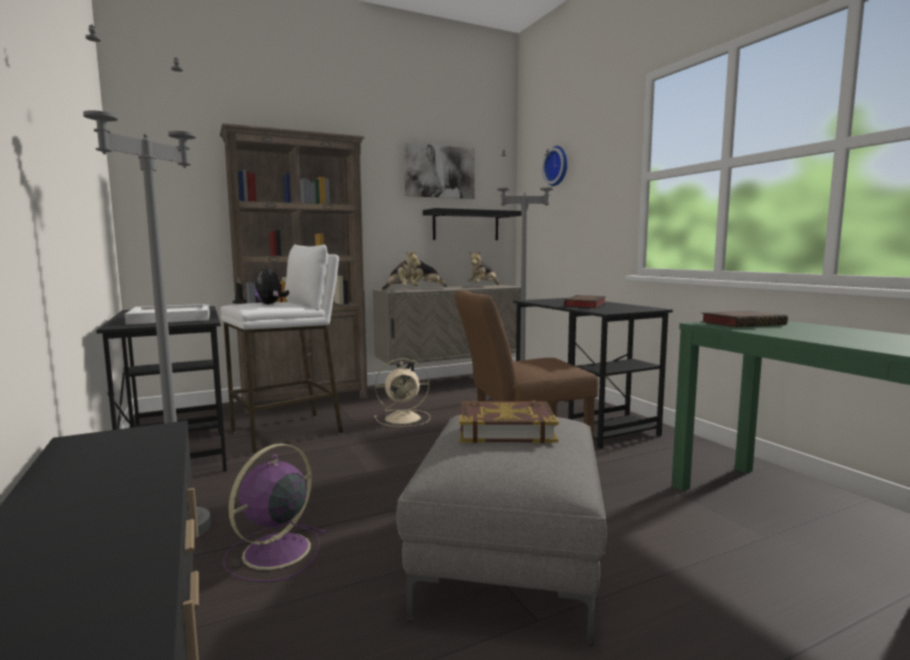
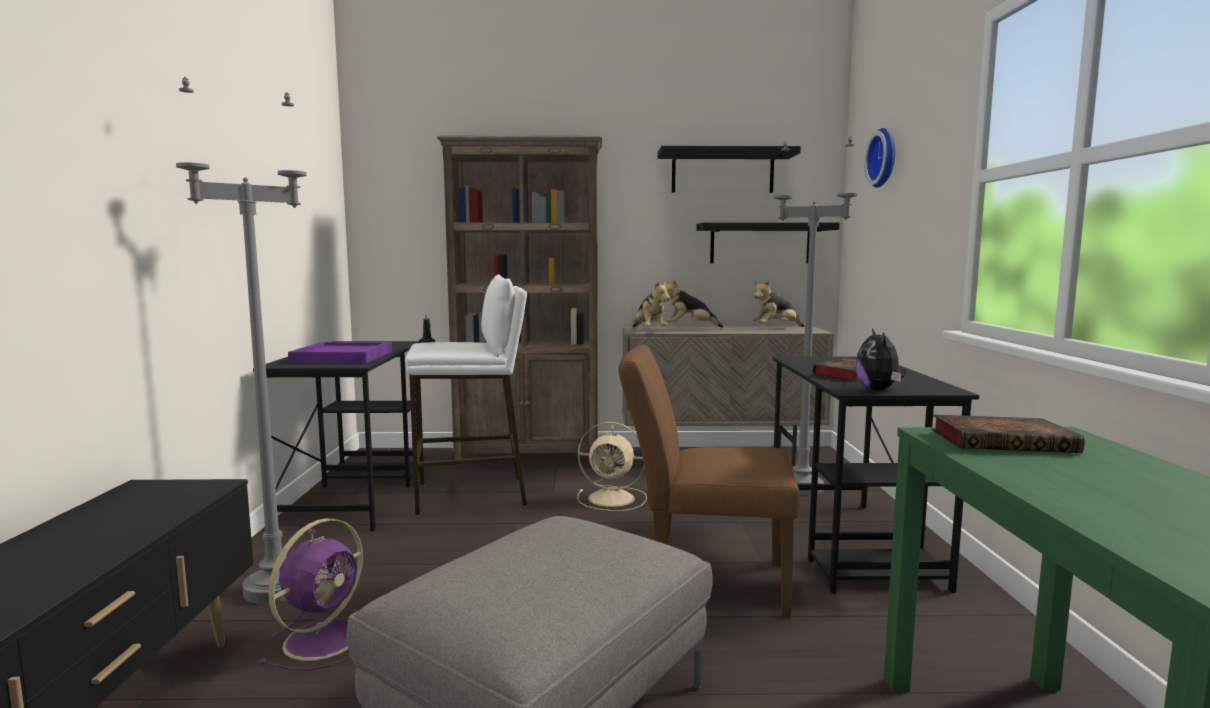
camera: 25 degrees right, 0 degrees up
(170, 318) = (341, 357): white tray -> purple tray
(270, 304) = (450, 346): plush toy -> plush toy (878, 390)
(274, 552) = (326, 637): purple fan -> purple fan turned 150 degrees clockwise
(439, 172) = (722, 172): picture -> black shelf
(505, 429) = (545, 550): book -> none

